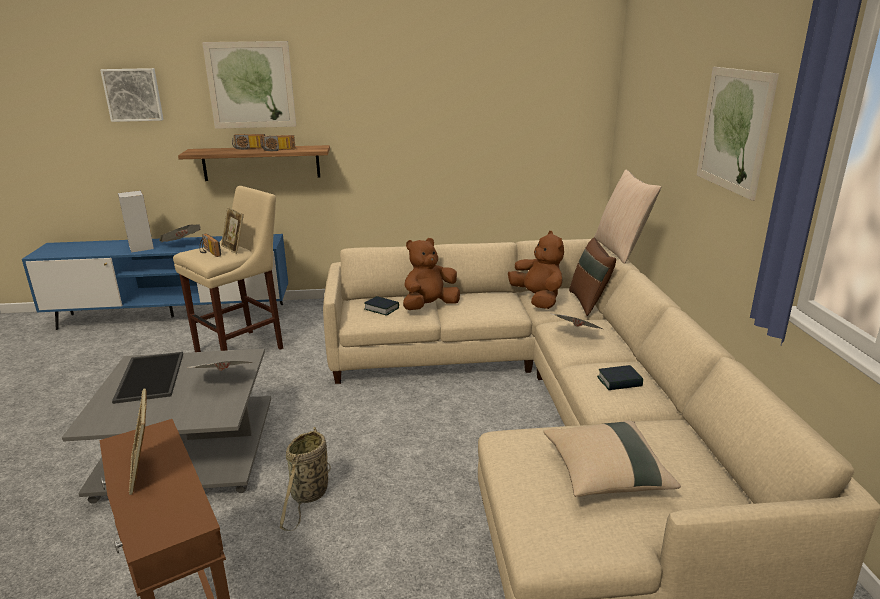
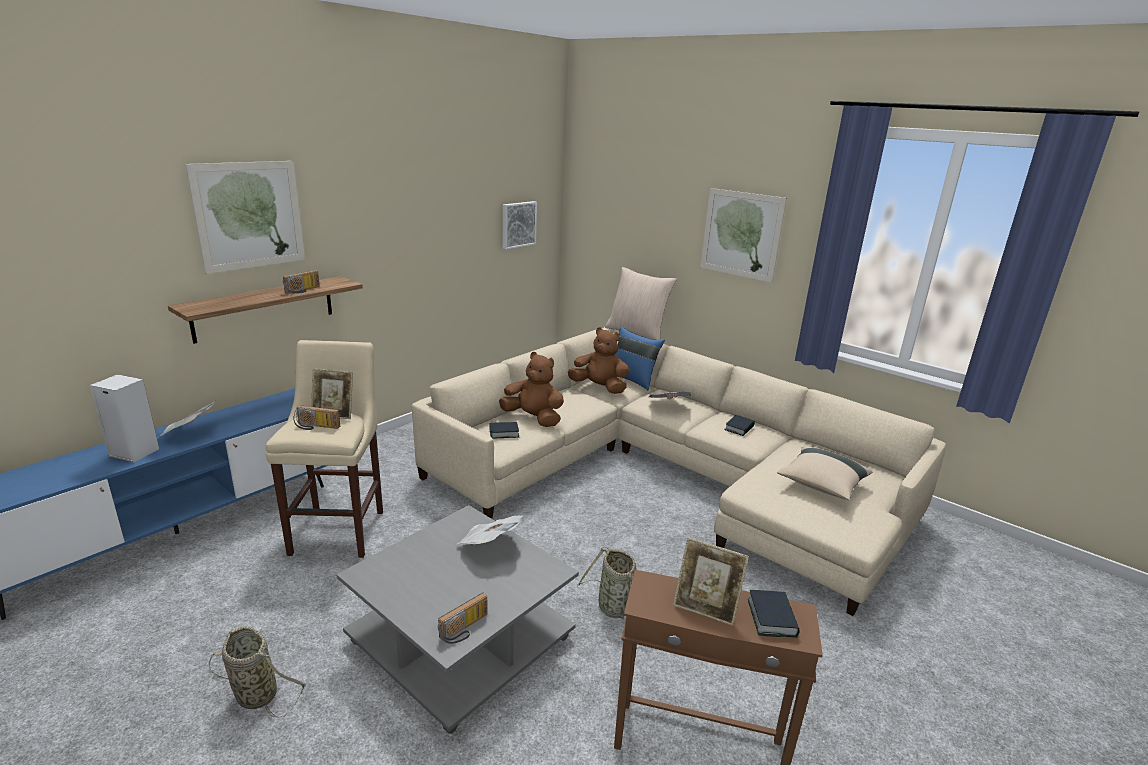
camera: 45 degrees left, 0 degrees up
(65, 419) = (254, 693): none -> basket
(133, 95) = (81, 241): picture -> picture (518, 224)
(149, 377) = (412, 577): tray -> none
(165, 510) = (771, 618): none -> book
(249, 148) = (258, 293): radio -> radio (465, 629)
(429, 306) = (533, 418): brown plush toy -> brown plush toy turned 105 degrees clockwise
(589, 302) = (633, 380): brown pillow -> blue pillow

